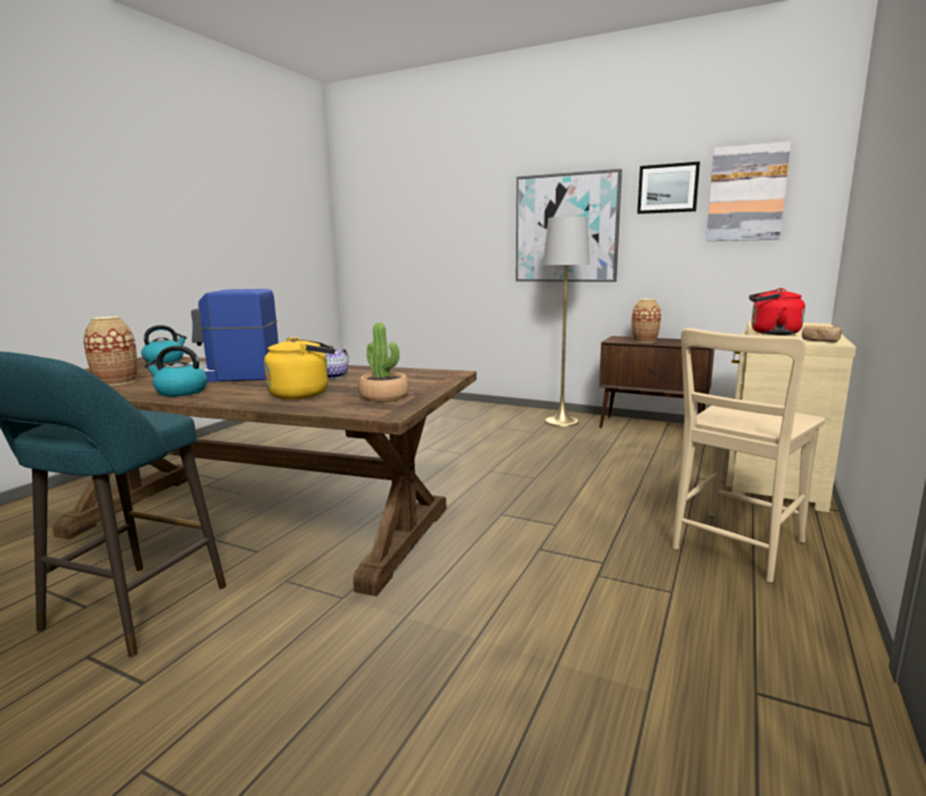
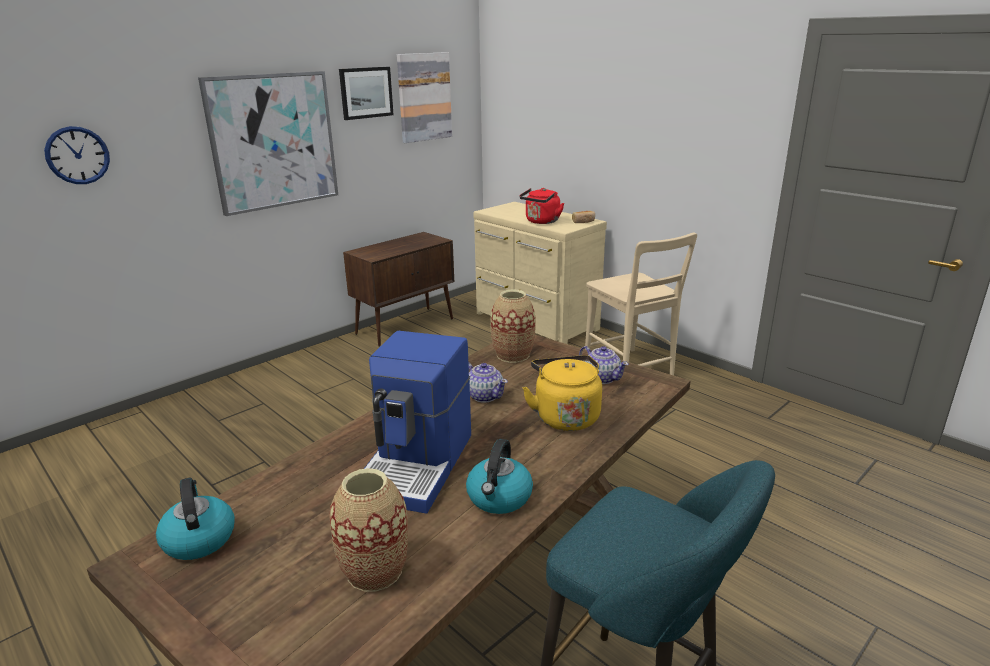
camera: 70 degrees left, 10 degrees up
(384, 397) = (602, 378): potted plant -> teapot
(440, 226) = (77, 155): none -> wall clock
(561, 422) = (339, 358): grey floor lamp -> none
(644, 341) = (392, 249): vase -> vase (513, 355)

